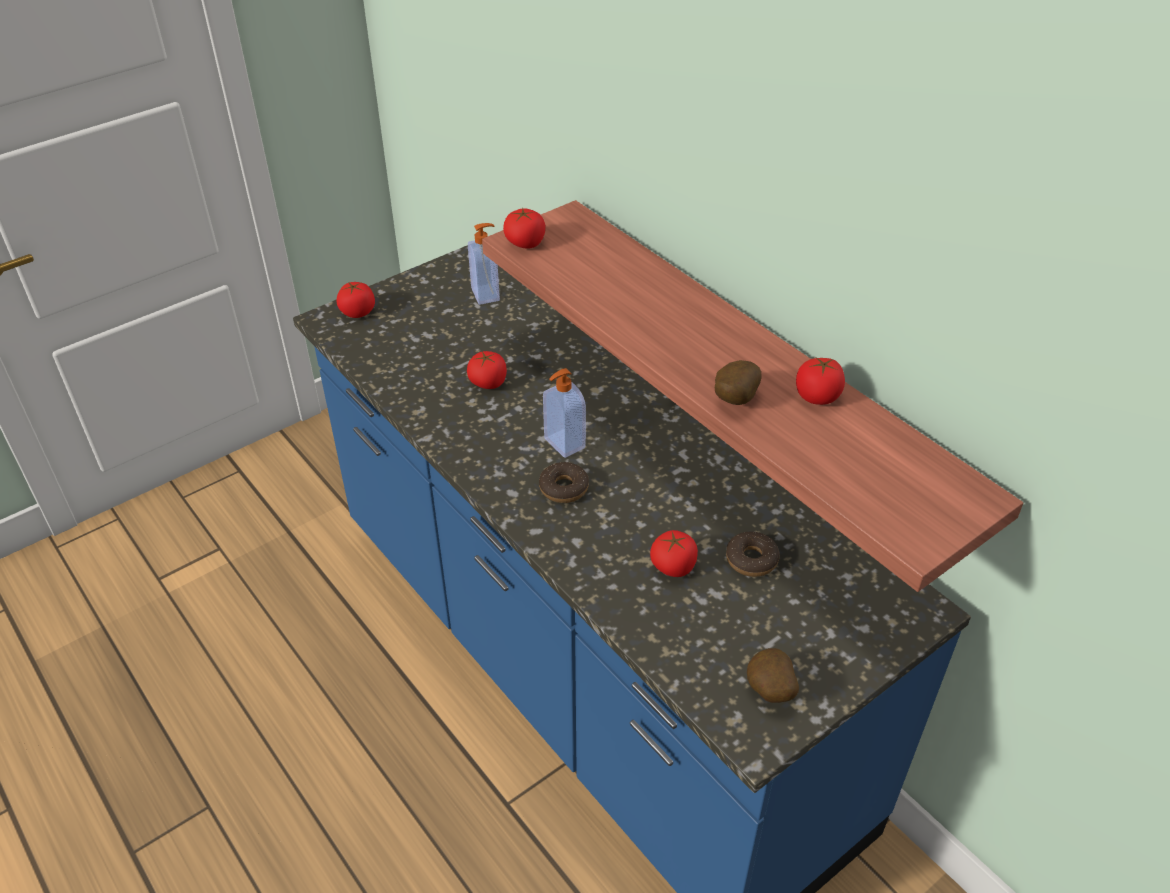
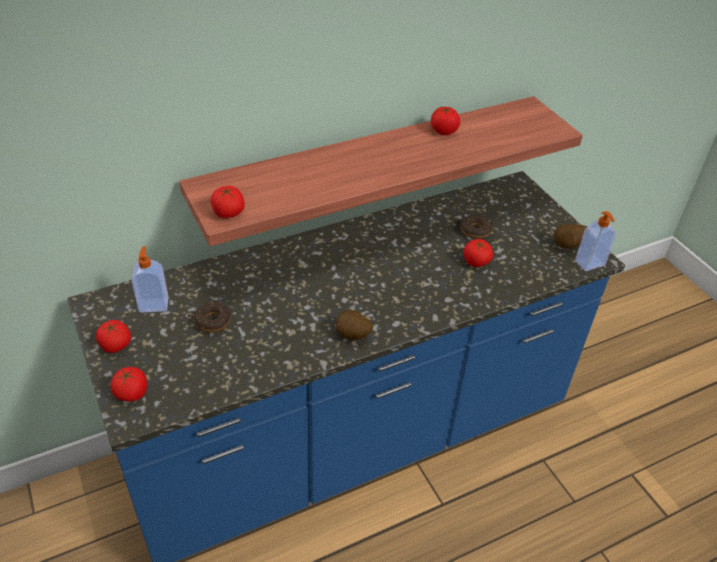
camera: 80 degrees left, 0 degrees up
(488, 382) = (271, 319): tomato -> tomato (115, 345)
(563, 444) = (354, 290): soap dispenser -> soap dispenser (590, 263)
(564, 488) = (398, 297): donut -> donut (213, 321)
(733, 400) = (441, 159): potato -> potato (352, 336)

